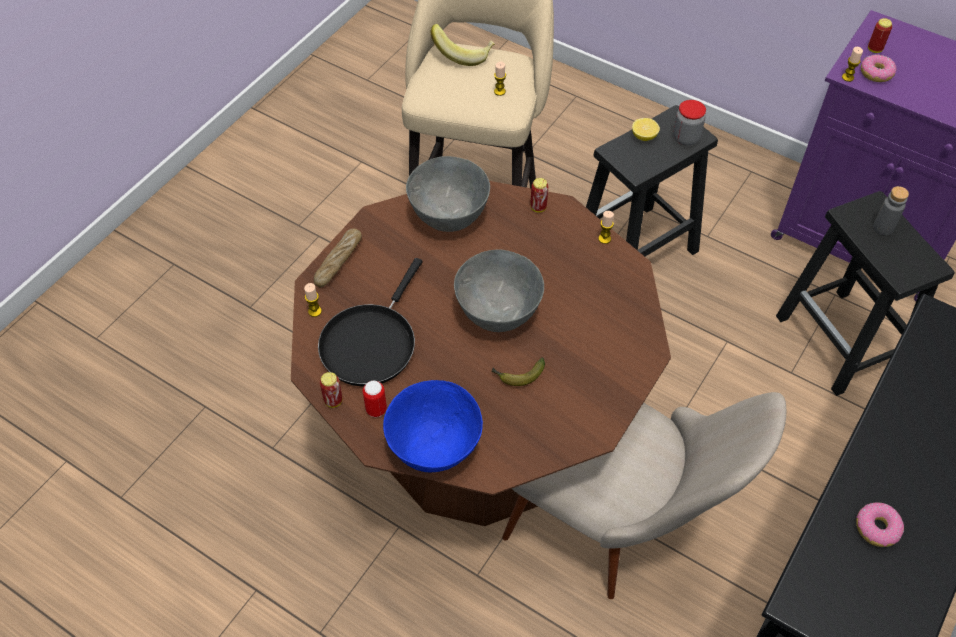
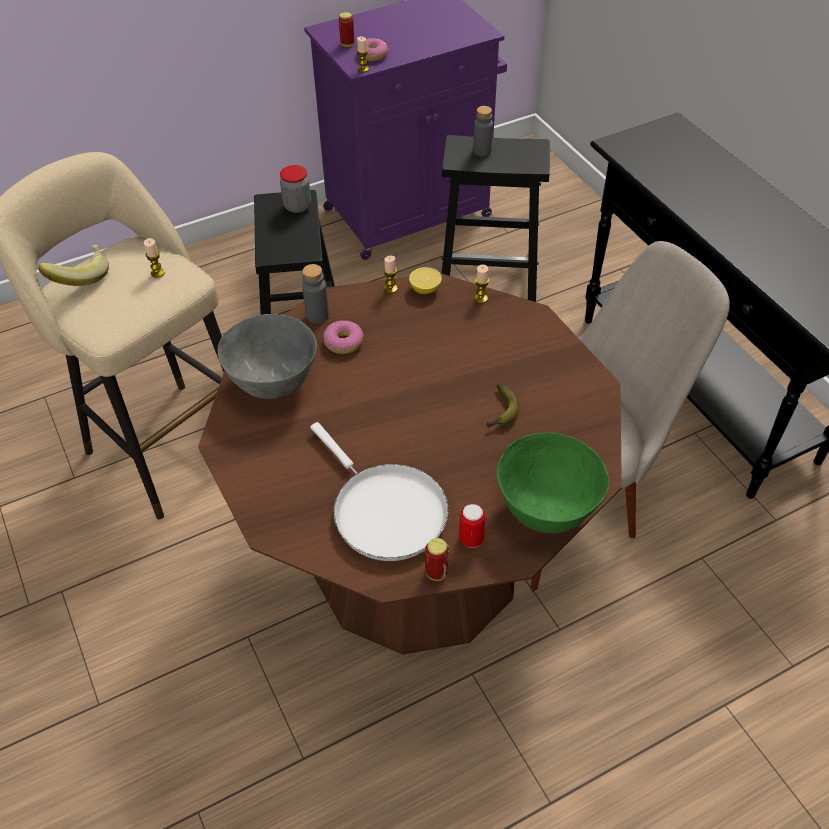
camera: 60 degrees left, 5 degrees down
(314, 311) = (307, 544): candle -> candle (481, 298)
(338, 261) = (256, 496): bread -> none
(371, 343) = (384, 510): black frying pan -> white frying pan
(433, 448) = (546, 511): blue bowl -> green bowl
(499, 314) = (422, 396): grey bowl -> none
(538, 207) = (317, 315): can -> grey bottle
(644, 136) = (271, 230): lemon -> lemon (425, 289)
(877, 528) = (785, 260): donut -> donut (344, 342)

